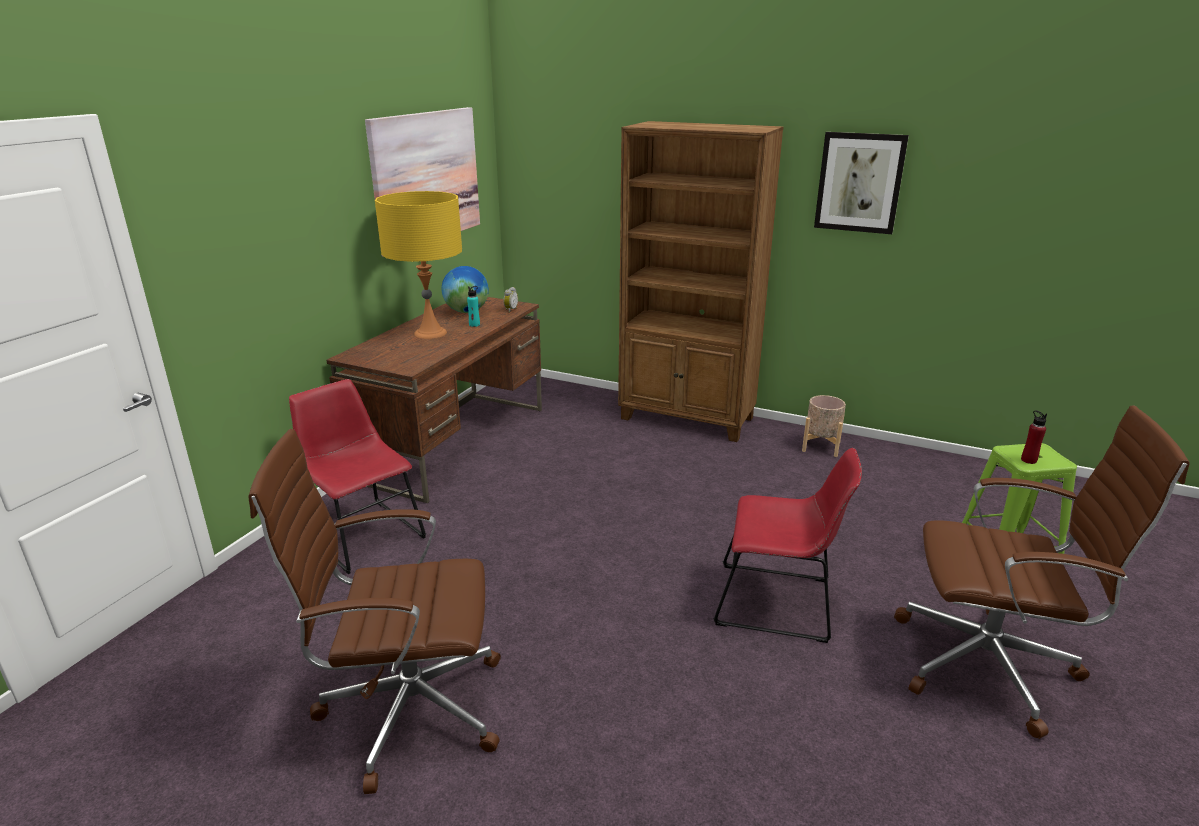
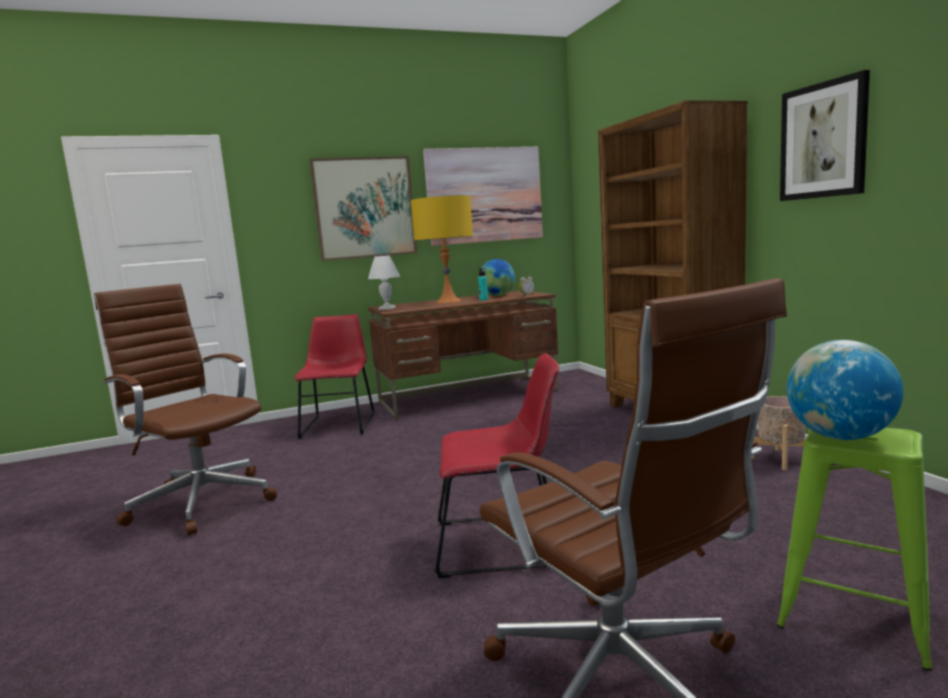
camera: 45 degrees right, 15 degrees down
(309, 215) = (364, 208): none -> picture
(378, 361) = (387, 308): none -> white table lamp
(779, 603) = (504, 543): red chair -> red chair turned 60 degrees counterclockwise
(1028, 460) = (840, 437): red bottle -> globe

